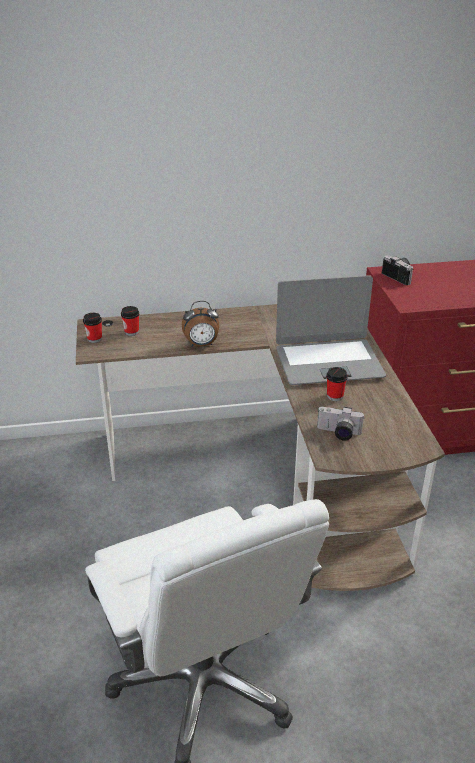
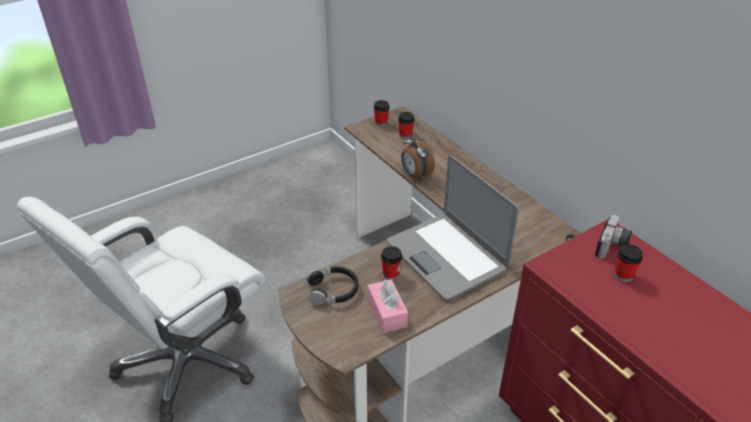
camera: 65 degrees right, 5 degrees up
(338, 433) = (333, 290): camera -> black headphones
(383, 411) = (387, 312): none -> pink tissue box
(432, 282) = (623, 275): none -> cup

